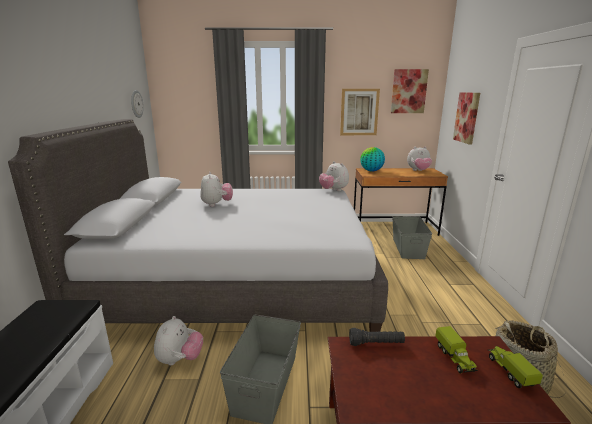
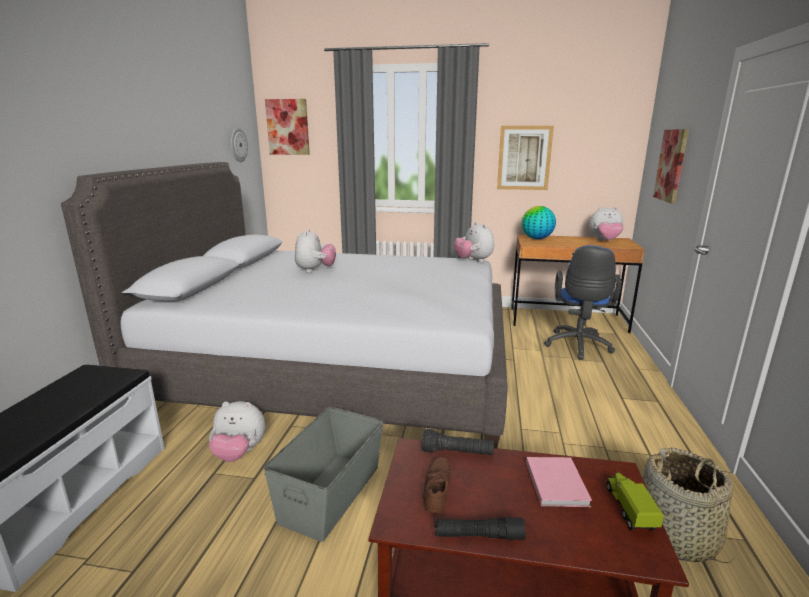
camera: 10 degrees right, 0 degrees up
(180, 359) = (239, 453): plush toy -> plush toy turned 75 degrees clockwise
(376, 375) = (440, 489): none -> brown shoe
(408, 91) = (595, 129): picture -> picture (288, 127)
(408, 248) = (577, 347): grey storage box -> blue office chair
(419, 408) = (478, 535): none -> black flashlight
(454, 358) = (556, 482): toy truck -> pink book

